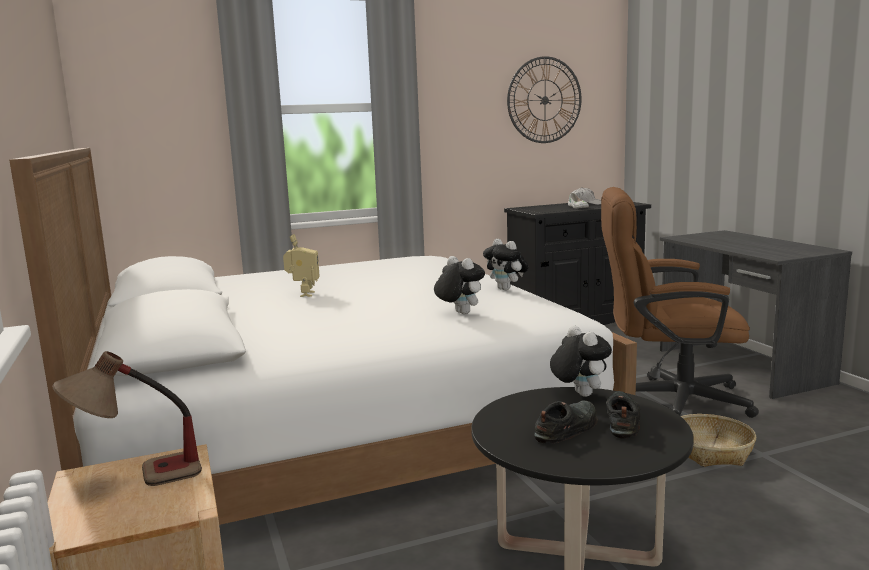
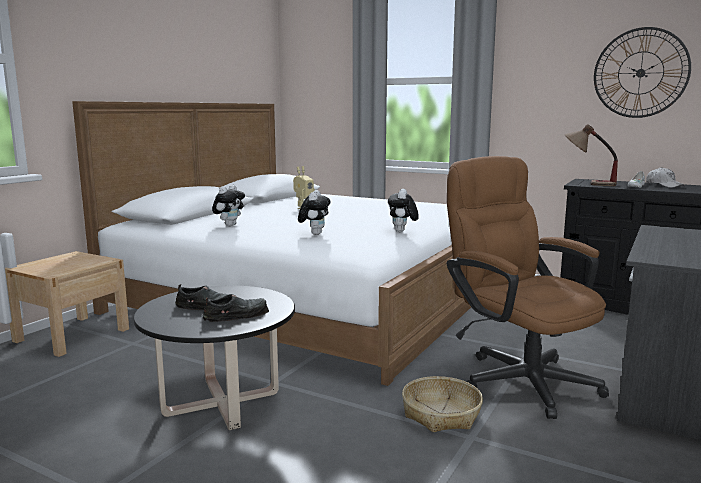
camera: 50 degrees right, 0 degrees up
(137, 479) = (76, 261): table lamp -> table lamp (588, 183)
(579, 394) = (272, 298): plush toy -> plush toy (229, 225)

